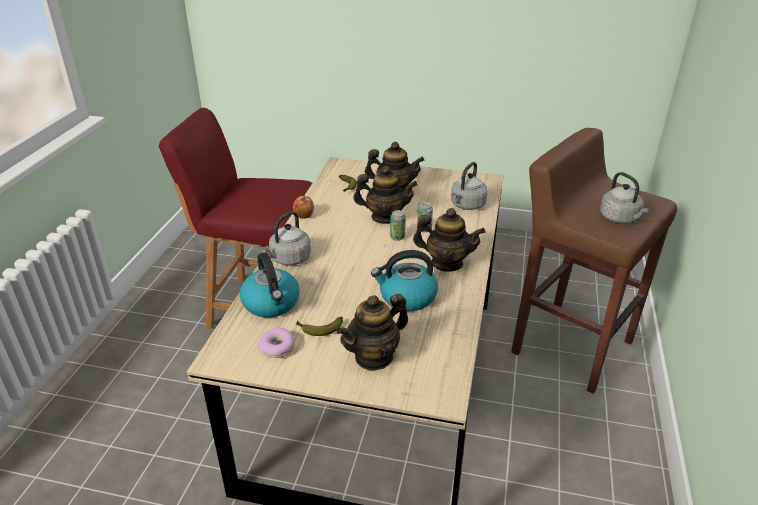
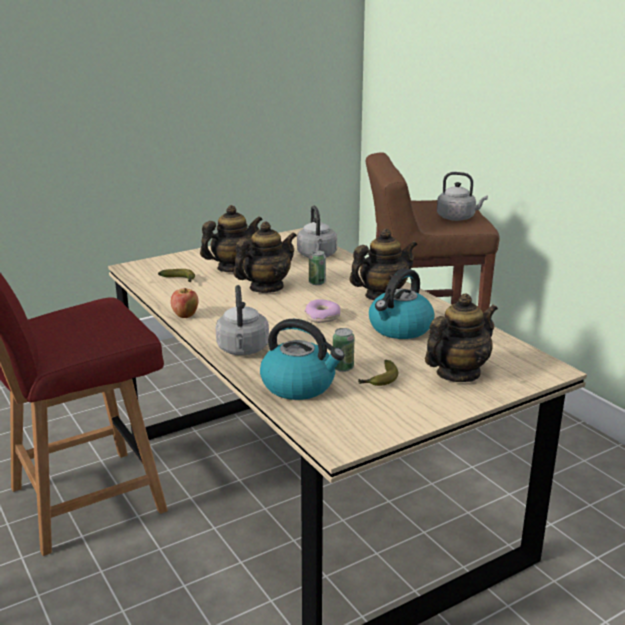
camera: 45 degrees left, 10 degrees down
(277, 348) = (374, 409): donut -> donut (322, 317)
(374, 357) = (457, 373): teapot -> teapot turned 135 degrees counterclockwise
(397, 237) = (307, 296): can -> can (343, 368)

